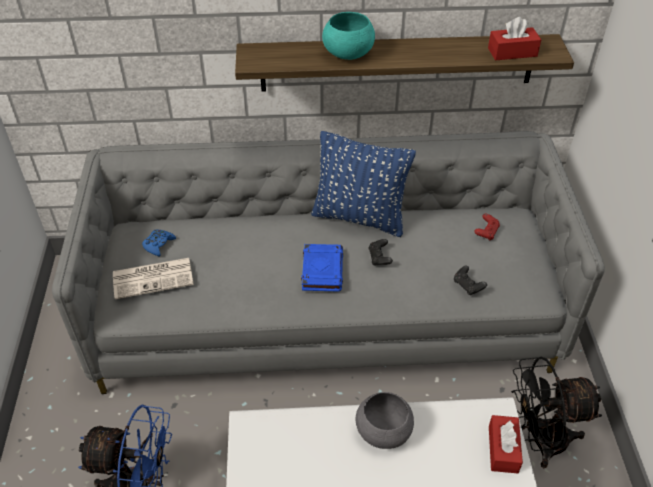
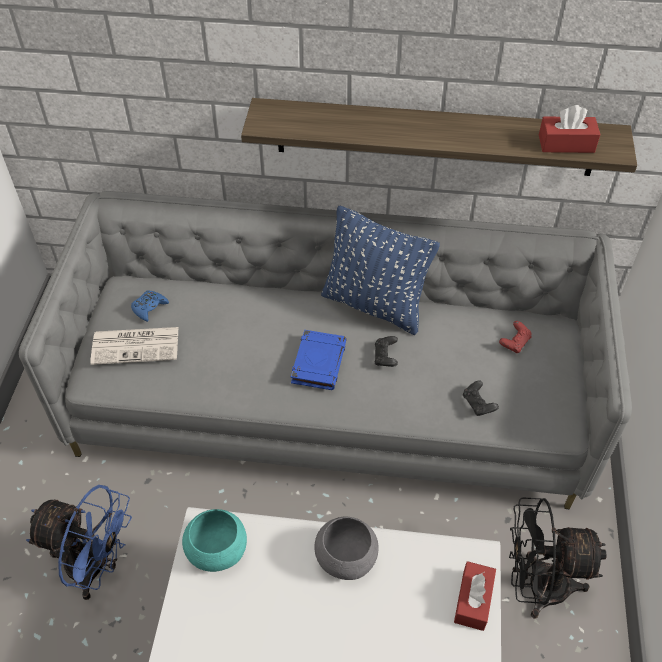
camera: 10 degrees right, 5 degrees up
(348, 54) = (373, 125): turquoise bowl -> turquoise bowl (217, 551)

